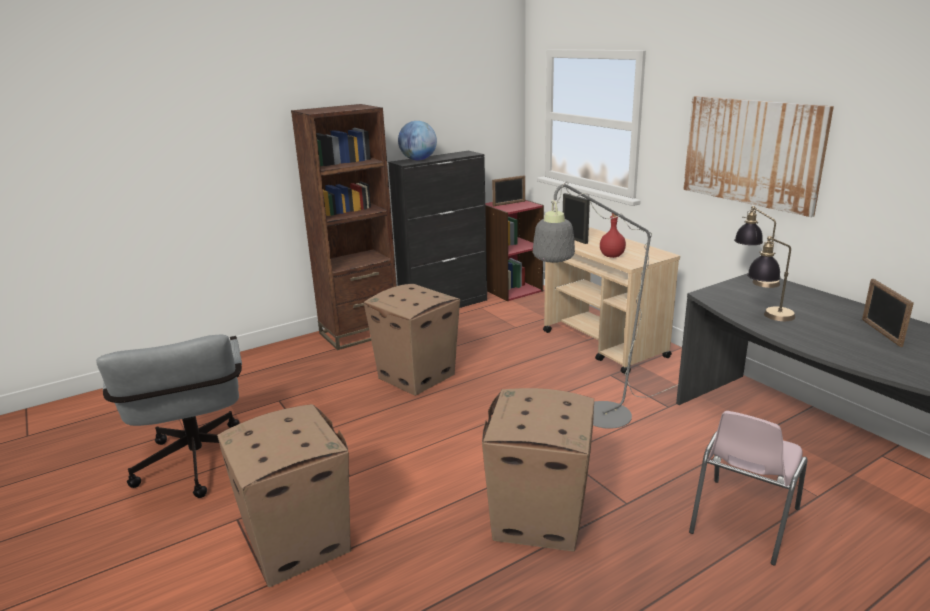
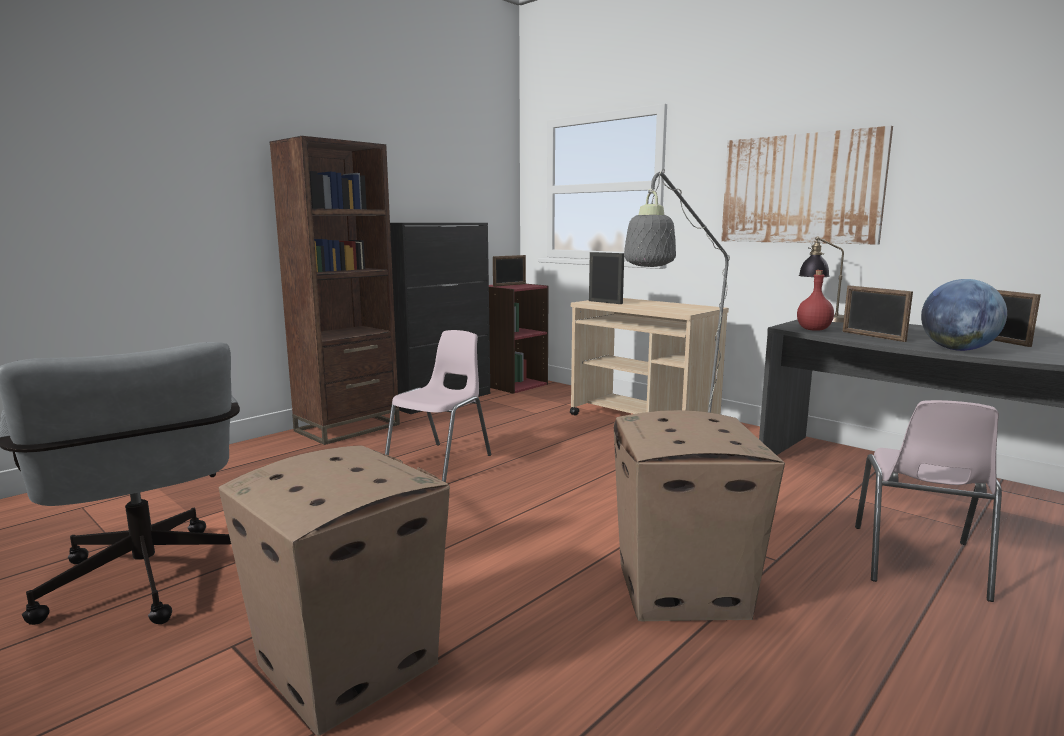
camera: 15 degrees left, 10 degrees down
(417, 376) = (441, 462): cardboard box -> pink chair
(418, 160) = (416, 222): globe -> globe (957, 350)
(611, 256) = (658, 309): red bottle -> red bottle (813, 329)
(768, 317) = (872, 336): table lamp -> picture frame

